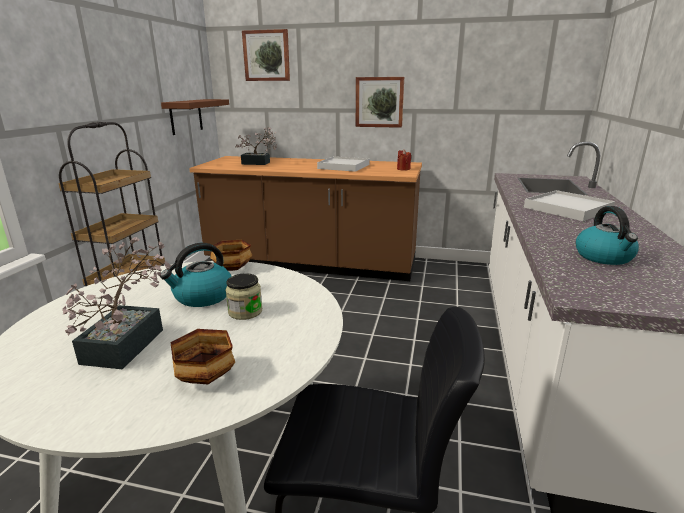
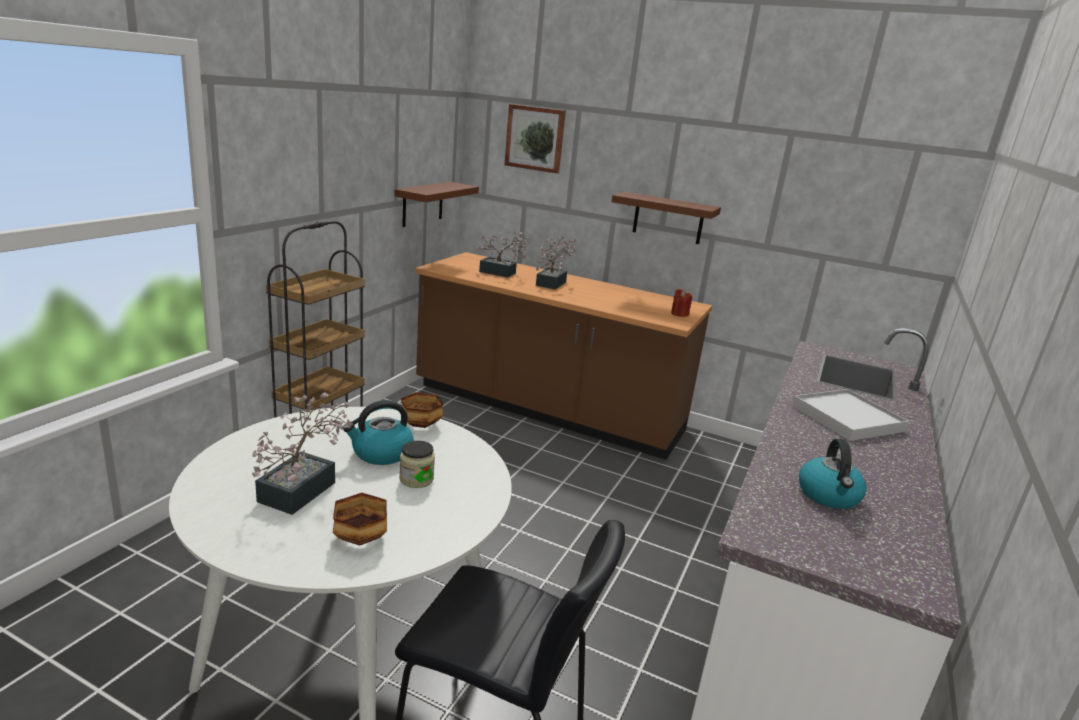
camera: 10 degrees right, 0 degrees up
(301, 164) = (553, 283): none -> potted plant
(344, 166) = (604, 296): white tray -> none
(379, 102) = (668, 218): picture -> brown shelf

